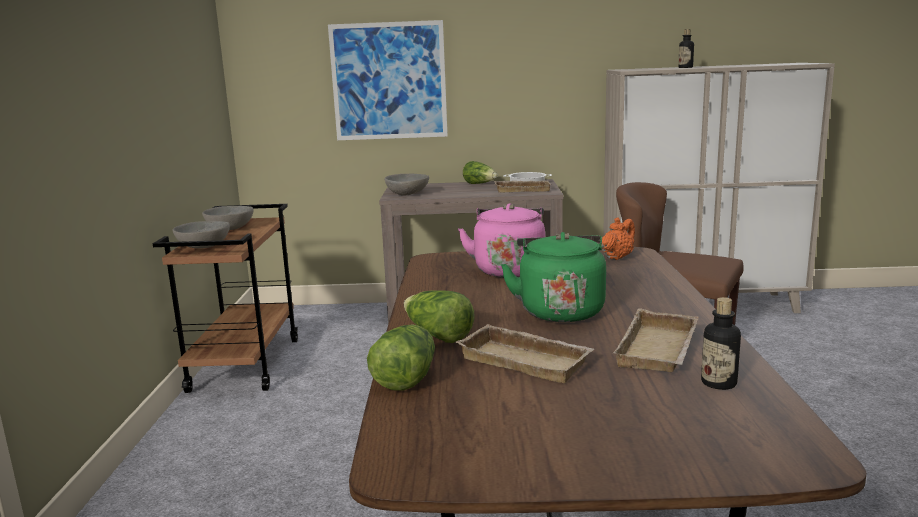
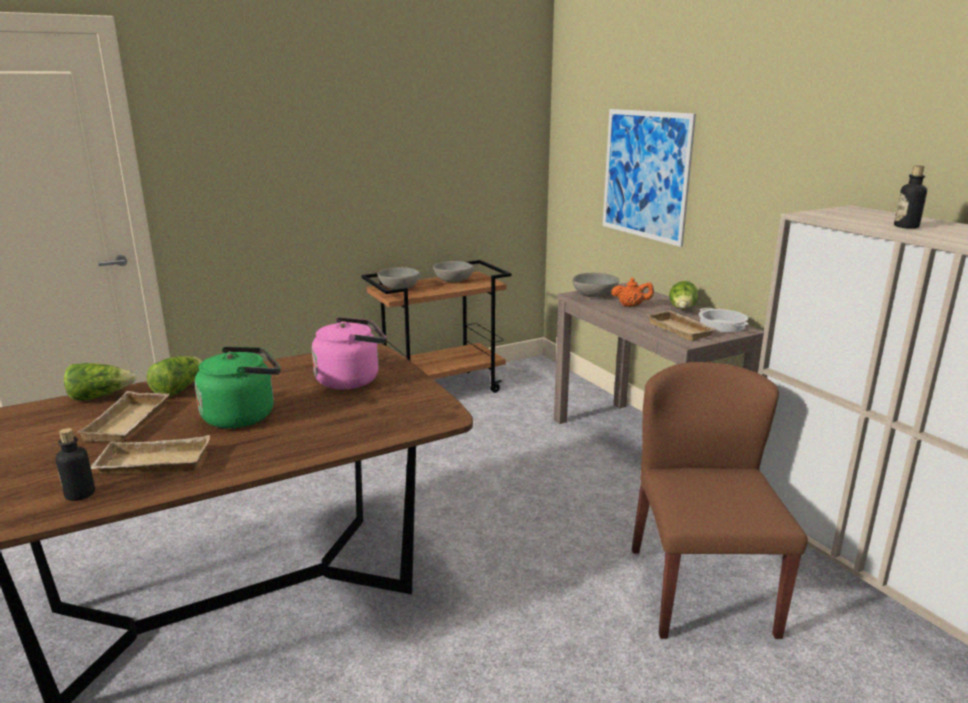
camera: 60 degrees right, 5 degrees up
(617, 257) = (420, 413): orange teapot -> orange teapot (631, 306)

